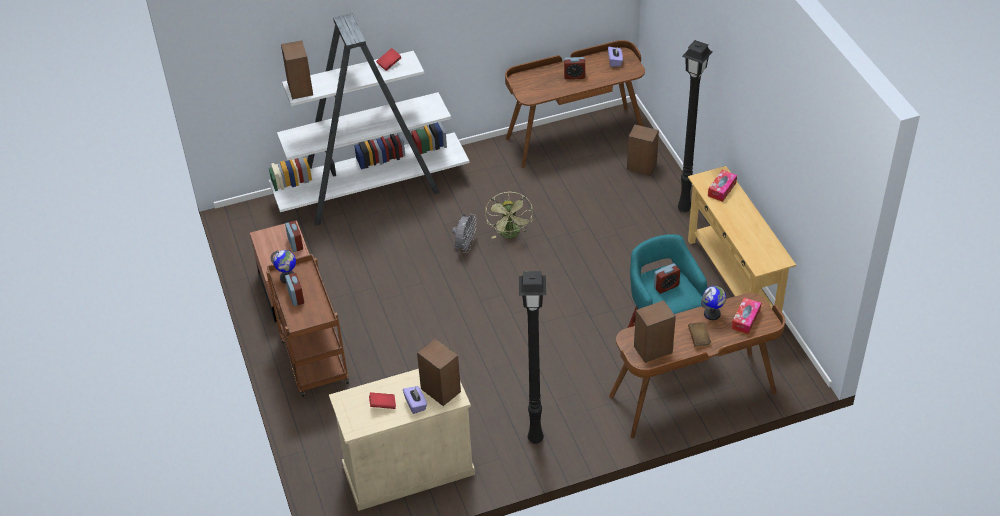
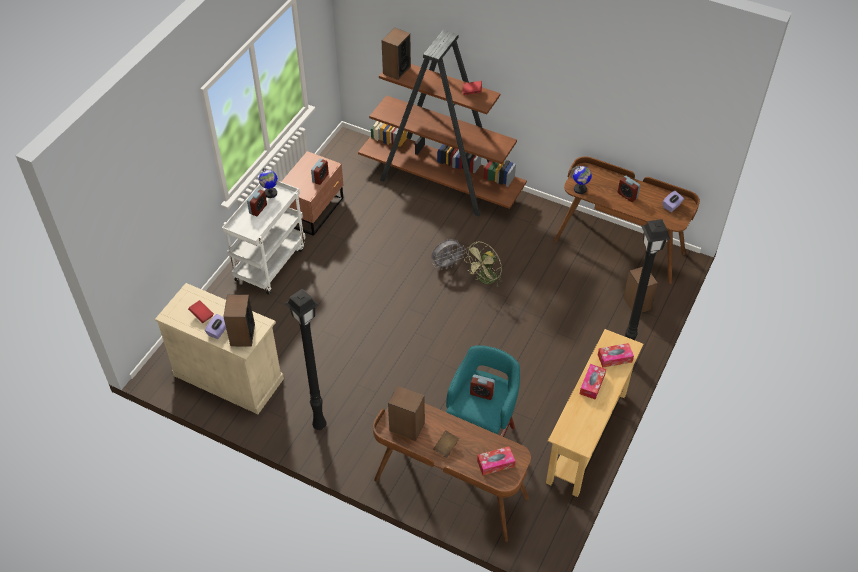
camera: 45 degrees right, 5 degrees up
(312, 359) = (270, 263): brown cart -> white cart
(372, 190) = (441, 183): white bookcase -> brown bookcase
(712, 314) = (479, 439): globe -> globe (580, 189)
(732, 217) = (592, 384): none -> tissue box

